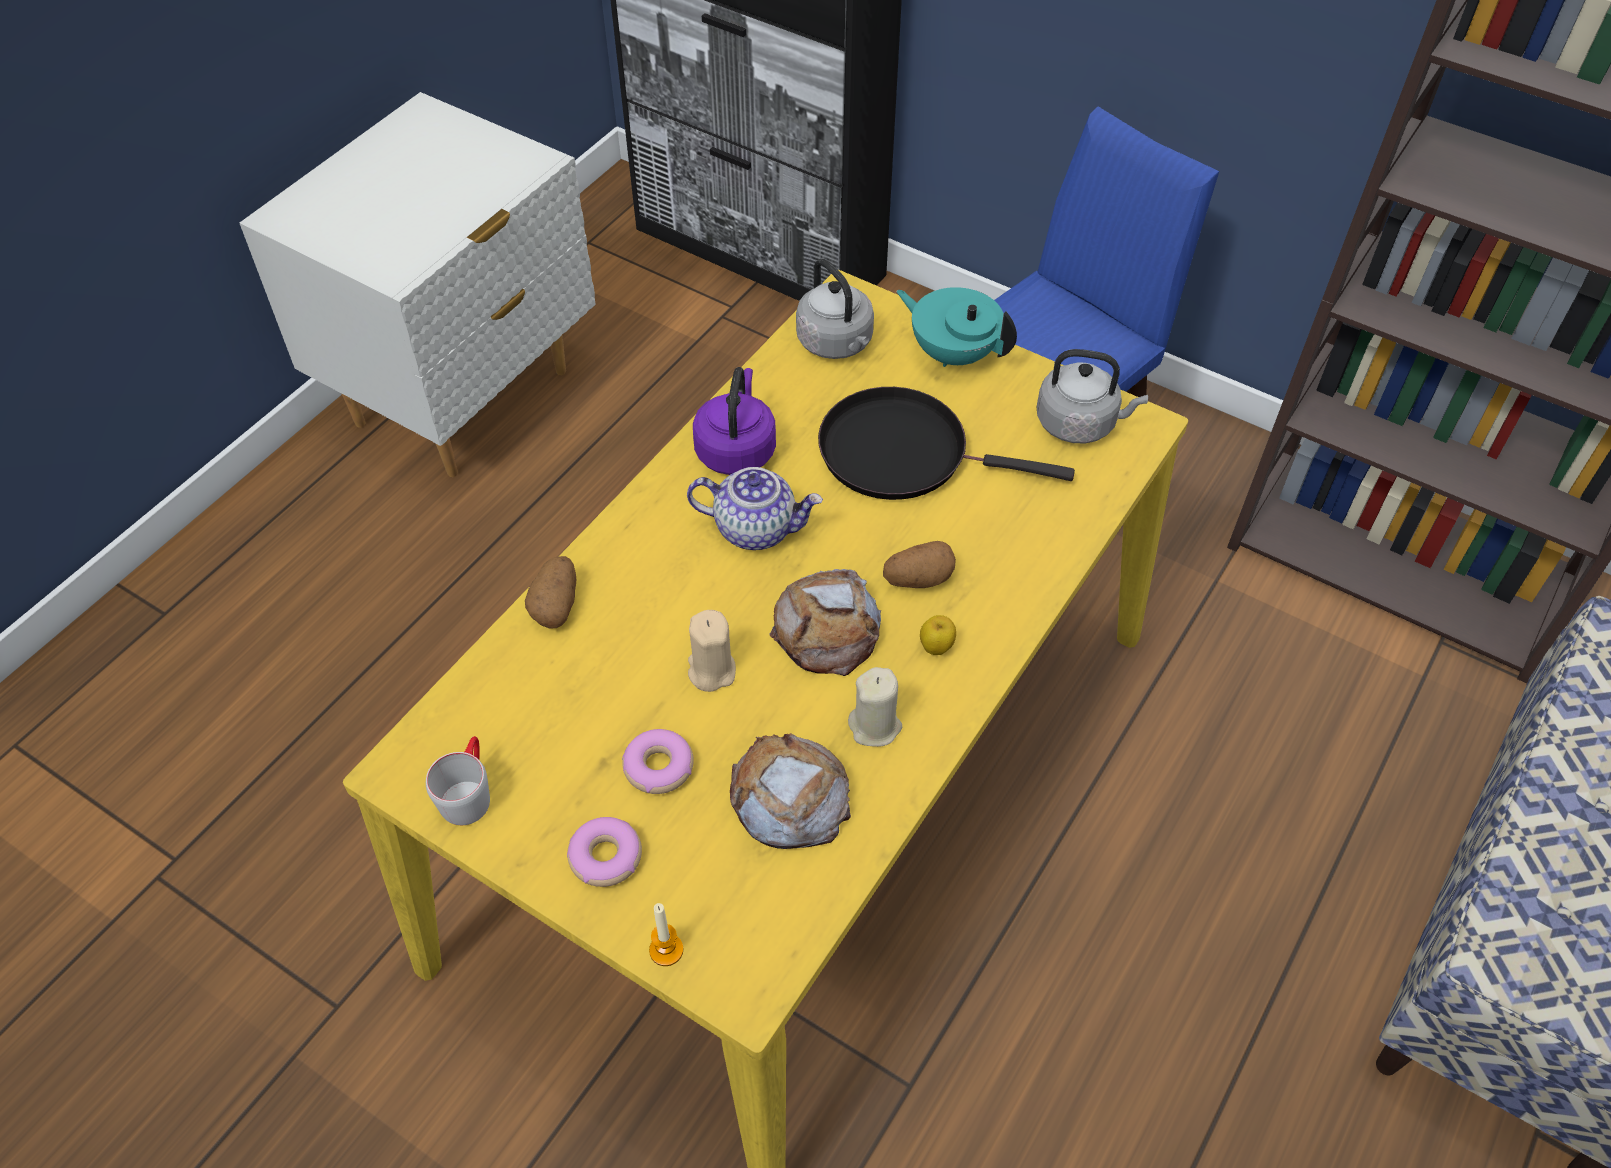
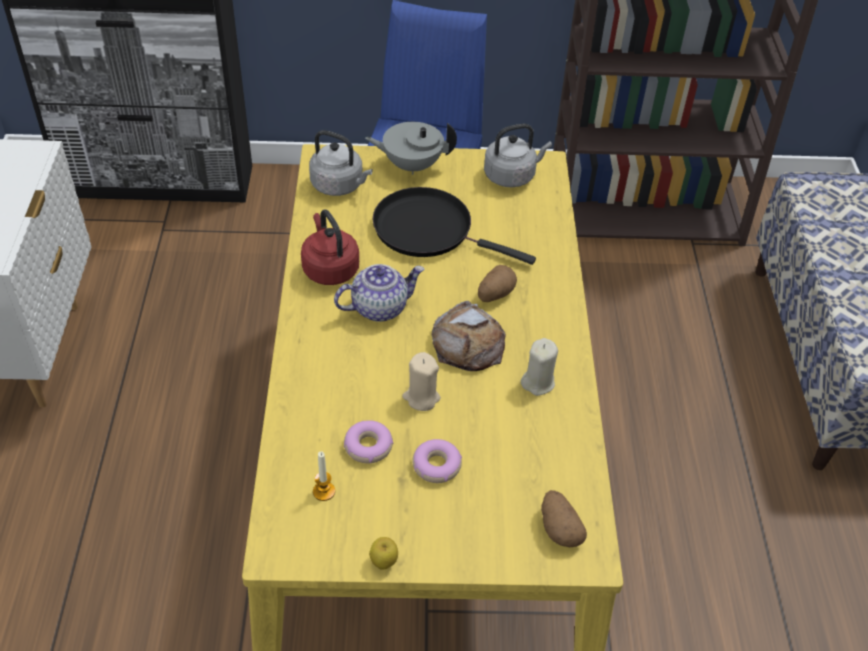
camera: 35 degrees left, 5 degrees down
(468, 792) = (332, 540): grey mug -> none
(556, 604) = (293, 406): potato -> potato (559, 528)
(605, 857) = (448, 531): donut -> donut (368, 446)
(666, 950) = (527, 561): candle -> candle (324, 491)
(736, 449) = (329, 268): purple kettle -> red kettle
(788, 797) = (524, 443): bread -> none
(903, 452) = (429, 230): black frying pan -> black frying pan turned 45 degrees clockwise
(936, 648) = (535, 326): apple -> apple (384, 562)
(953, 353) = (411, 165): turquoise teapot -> grey teapot

